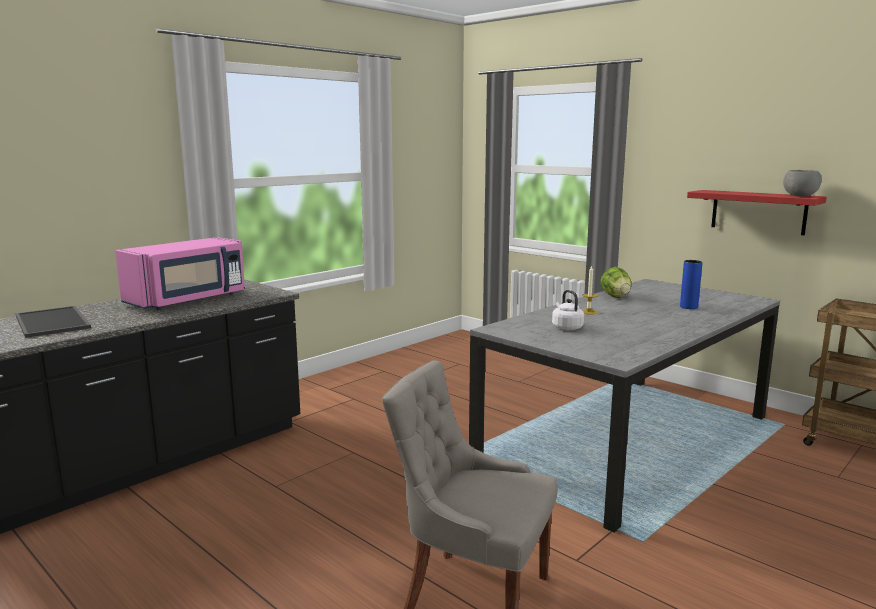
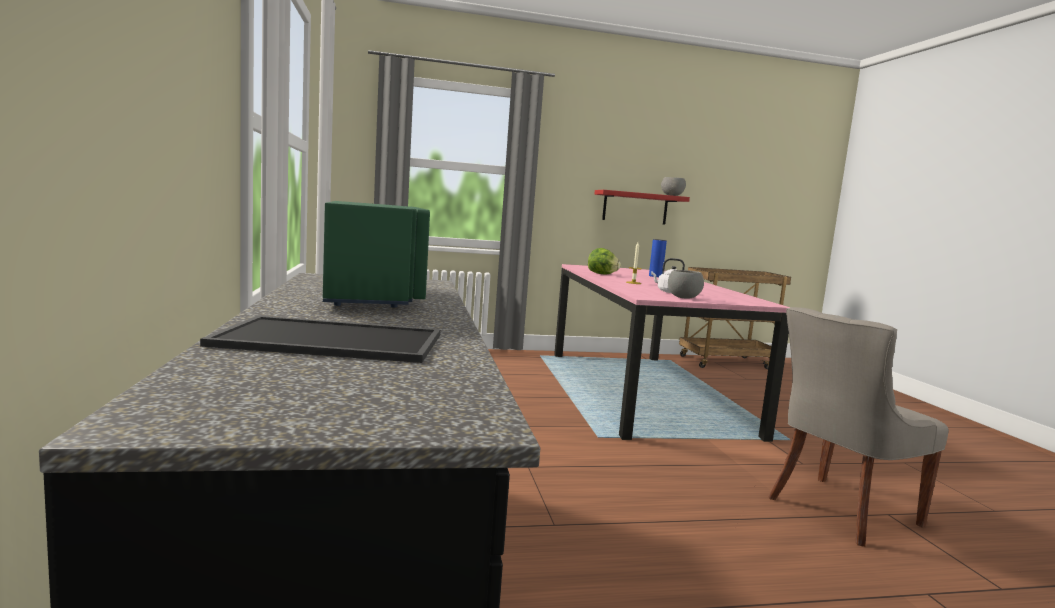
camera: 55 degrees left, 5 degrees down
(188, 300) = (373, 295): pink microwave -> green microwave
(539, 336) = (683, 297): none -> grey bowl
(628, 440) = (643, 390): grey dining table -> pink dining table

